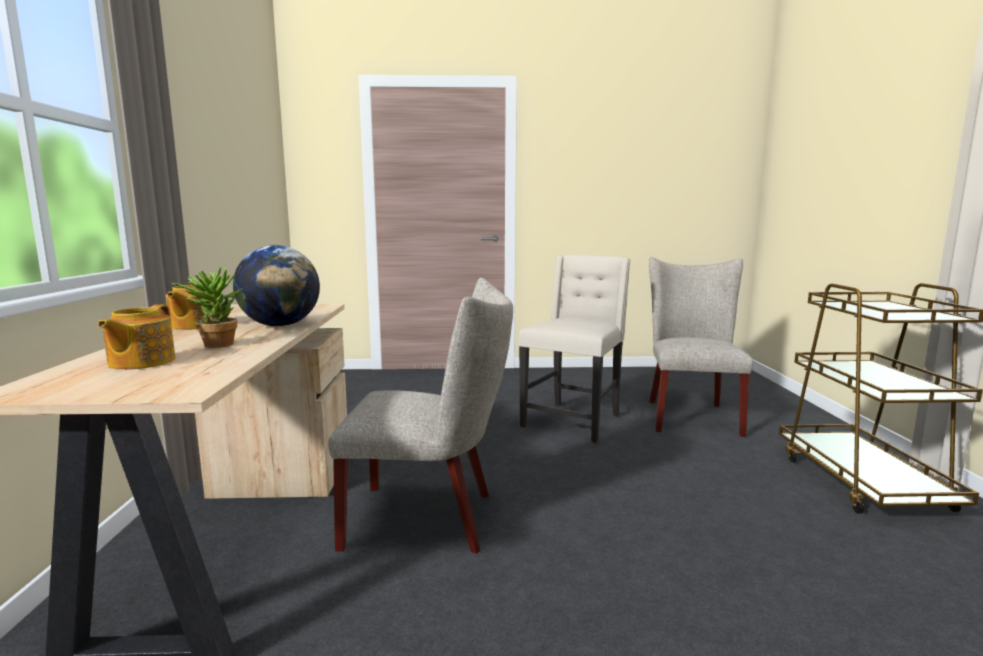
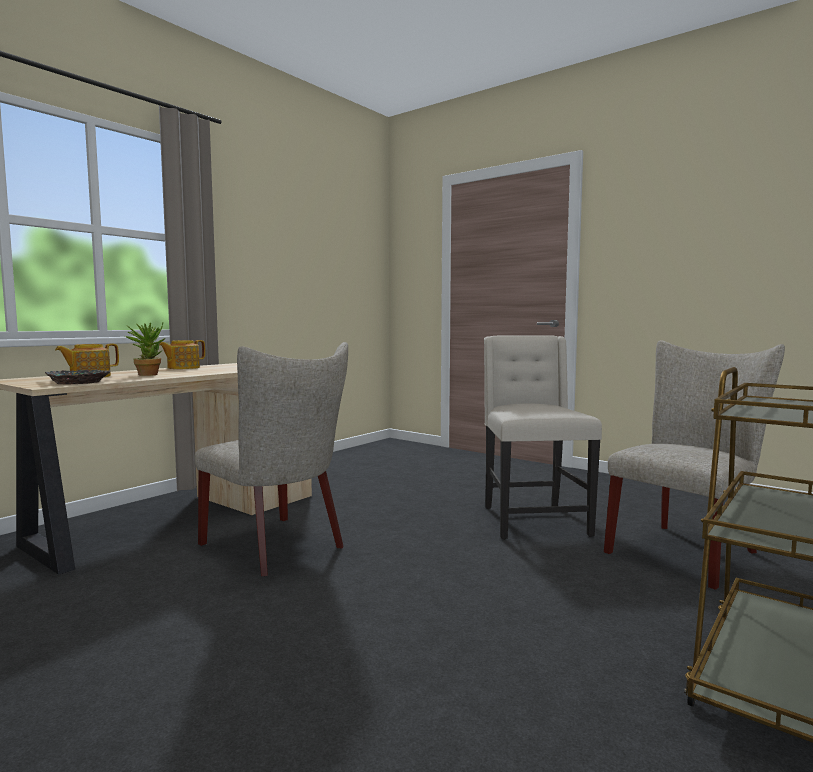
camera: 40 degrees right, 5 degrees down
(192, 374) = (80, 382): none -> bowl
(280, 325) = (217, 371): globe -> none
(573, 421) = (532, 520): beige chair -> beige chair turned 75 degrees counterclockwise

